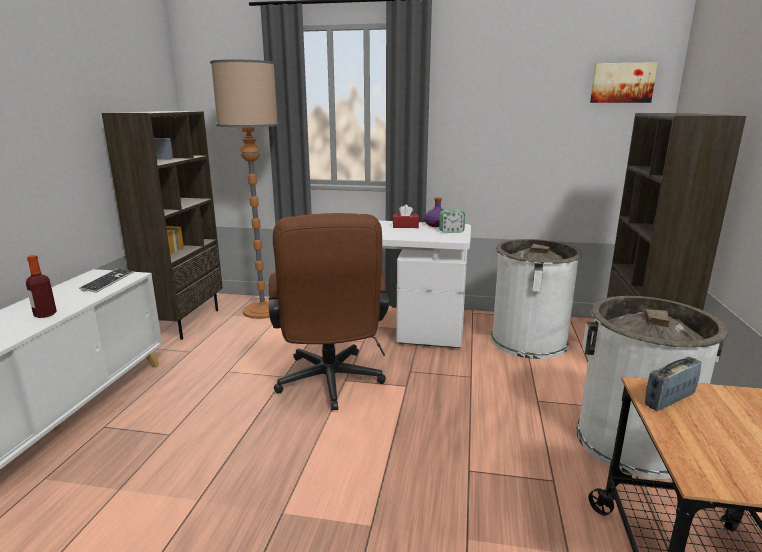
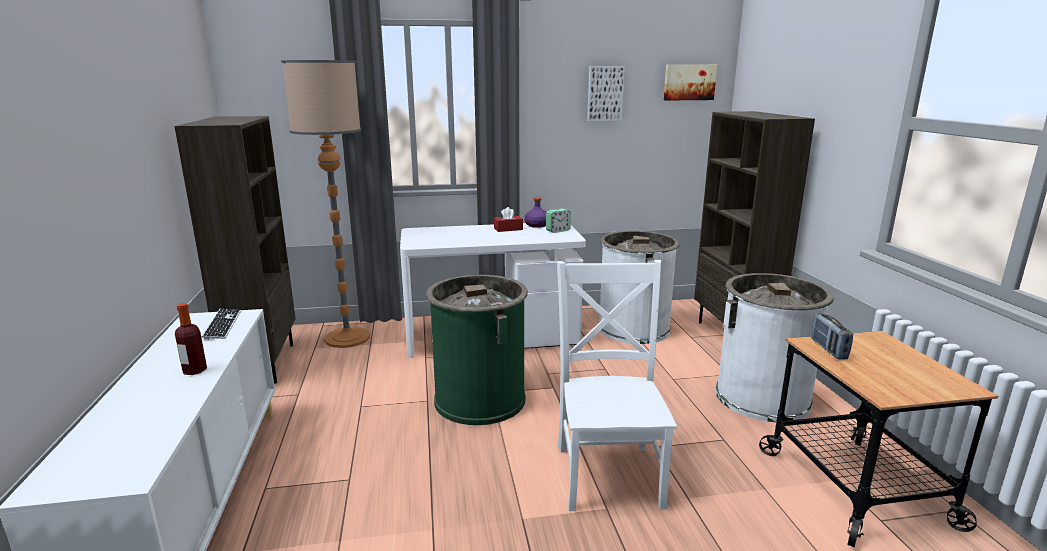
camera: 20 degrees left, 0 degrees up
(330, 385) = (480, 400): brown office chair -> green trash can
(401, 486) = (608, 472): none -> white chair
(523, 95) = (604, 93): none -> picture
(669, 400) = (828, 349): radio -> radio turned 45 degrees counterclockwise

